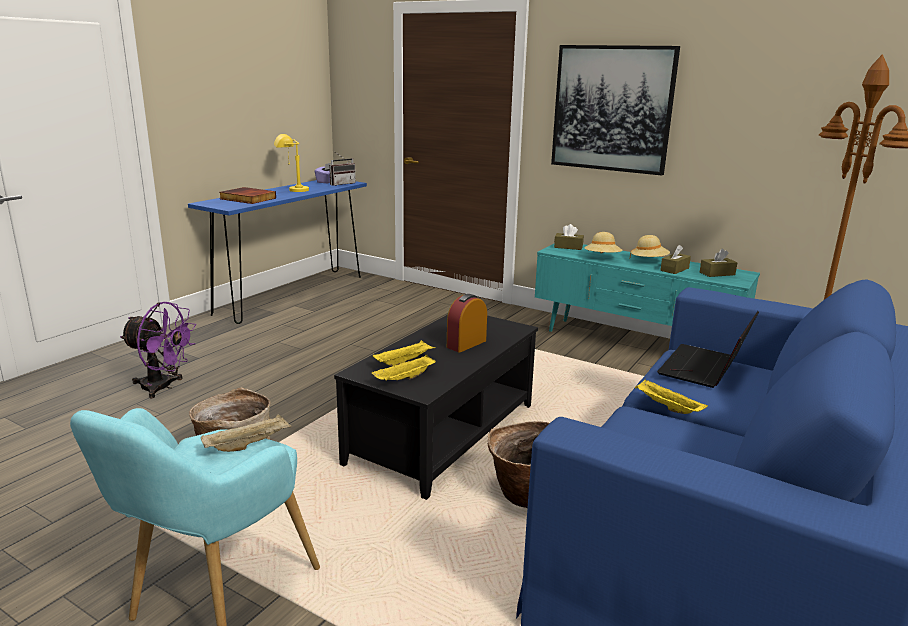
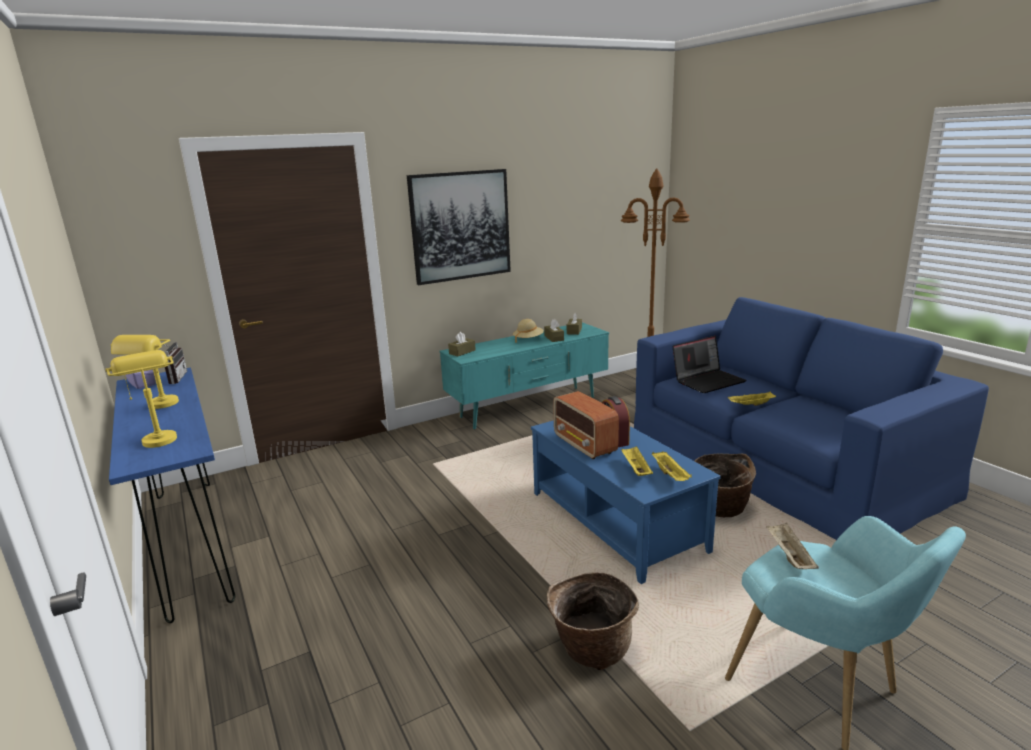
camera: 60 degrees left, 0 degrees up
(163, 387) = (373, 694): purple fan -> none
(247, 198) = (157, 437): book -> yellow table lamp
(438, 334) = (585, 445): none -> radio
(445, 434) = (617, 521): black coffee table -> blue coffee table
(602, 258) = (504, 349): beige hat -> none
(705, 369) = (708, 381): laptop -> laptop turned 90 degrees counterclockwise

